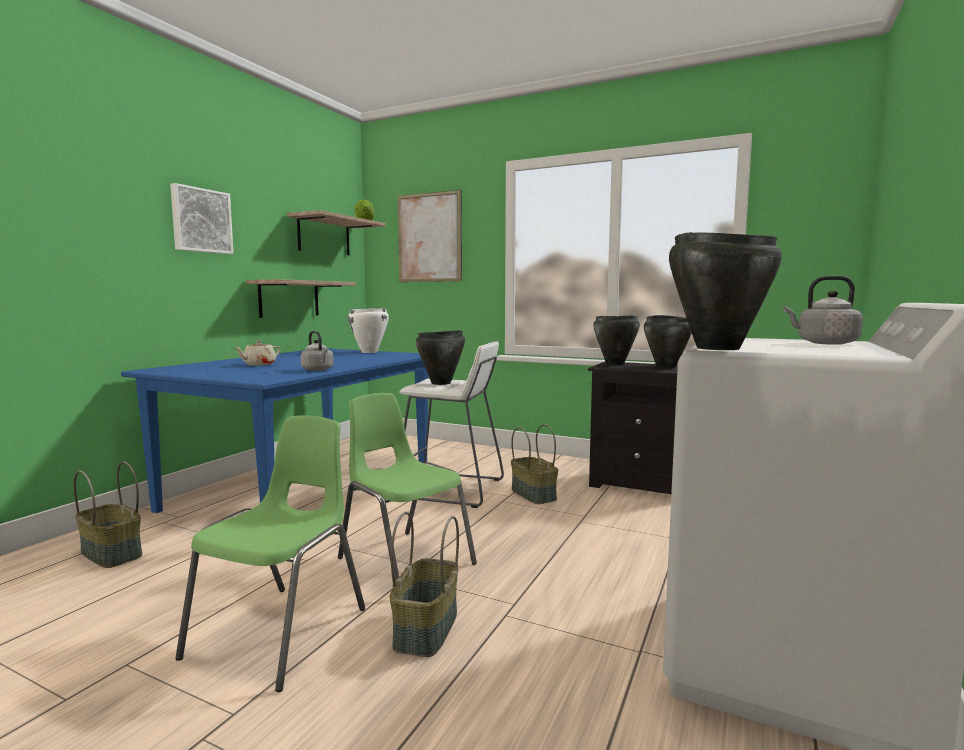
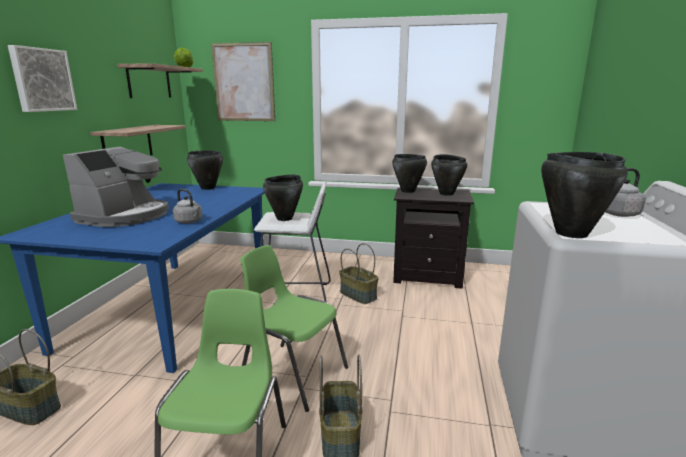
camera: 15 degrees left, 10 degrees up
(259, 364) = (125, 216): beige teapot -> coffee machine
(369, 352) = (208, 188): white cooking pot -> black cooking pot

